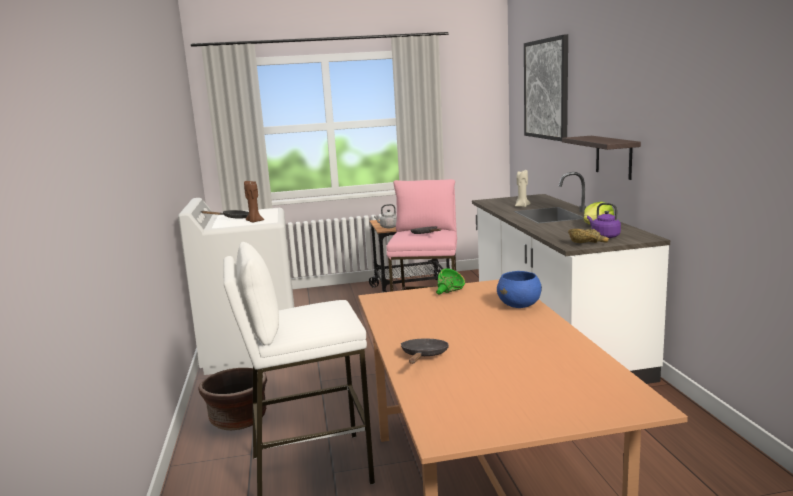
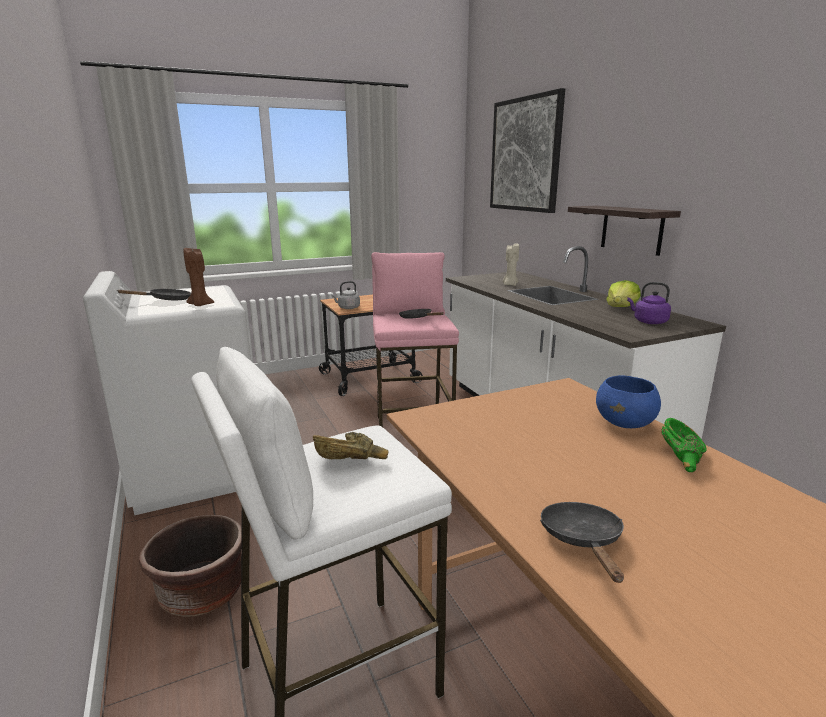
camera: 15 degrees left, 5 degrees up
(449, 291) = (510, 402): green bowl -> green bowl (685, 459)
(588, 244) = (643, 332): brown bowl -> brown bowl (351, 459)

